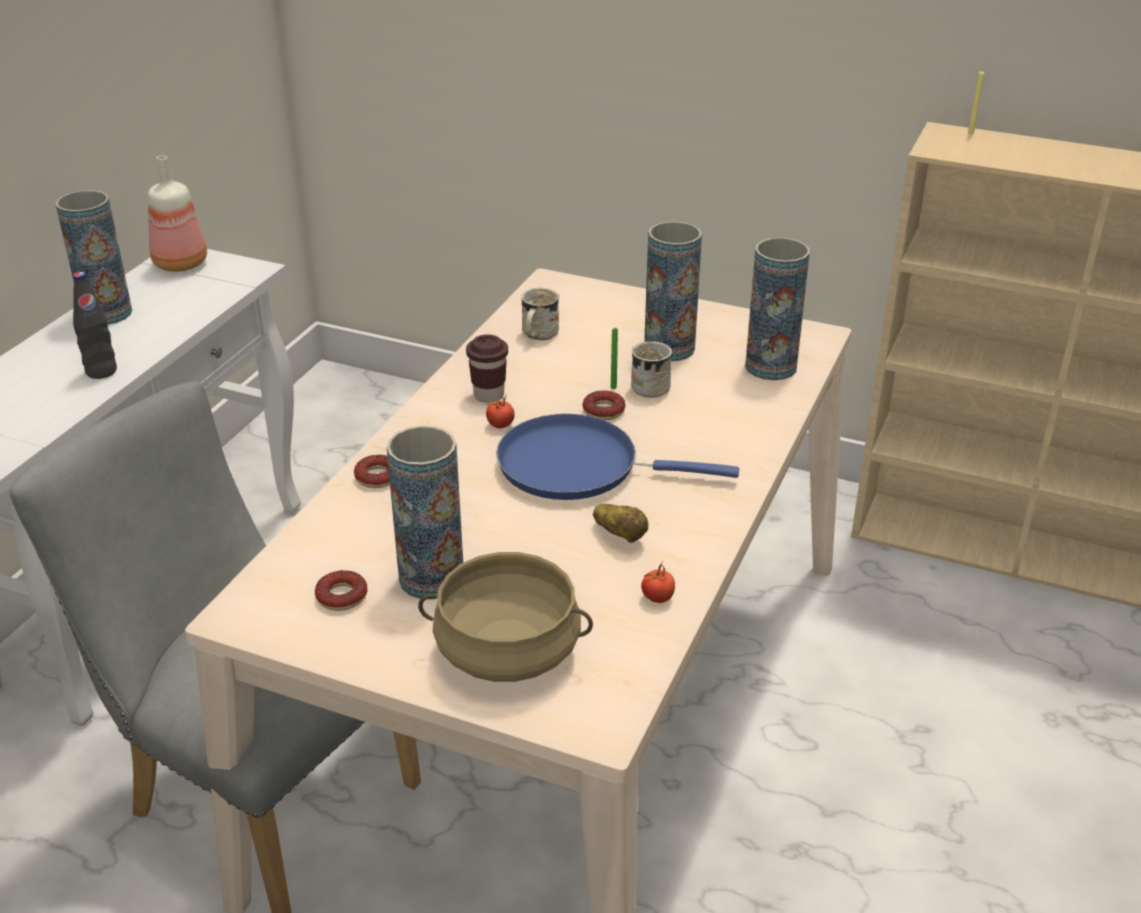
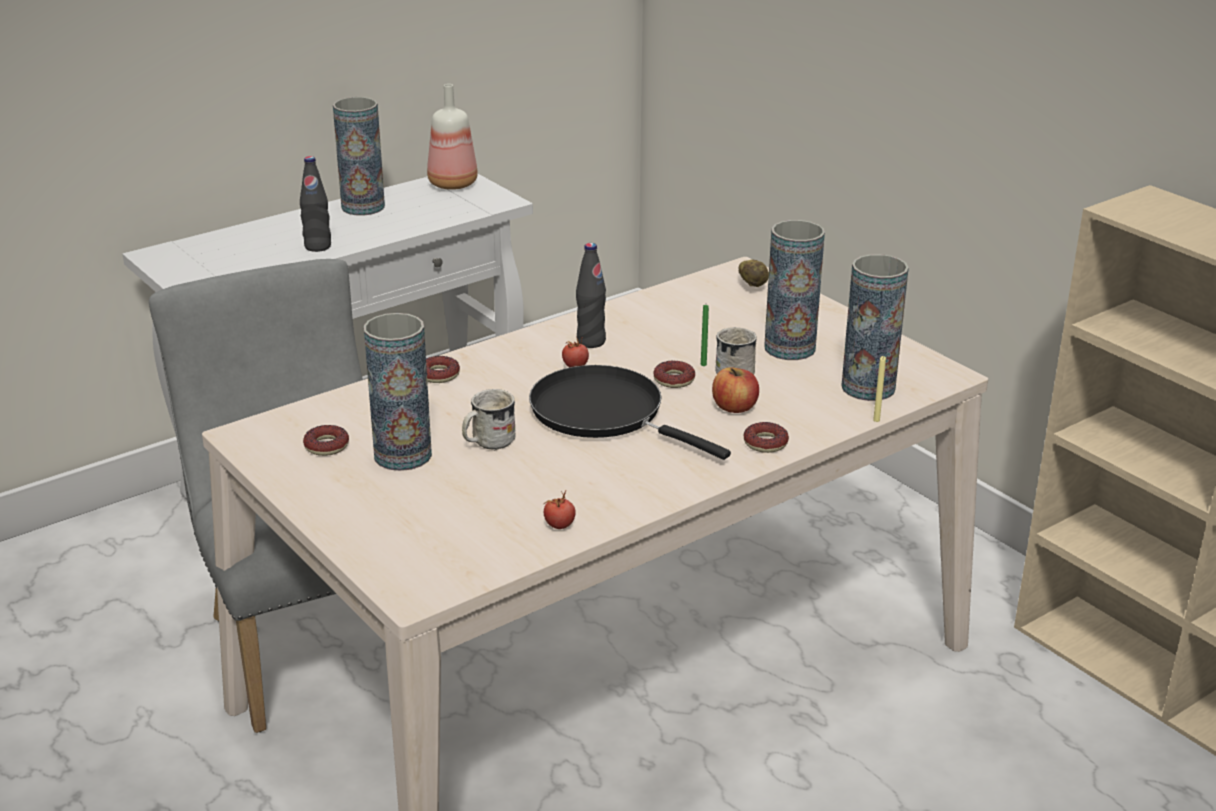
camera: 30 degrees right, 5 degrees down
(489, 395) = (591, 342): brown cup -> black bottle
(507, 652) = (402, 522): beige cooking pot -> none
(537, 335) = (683, 308): white mug -> white mug (487, 442)
(578, 466) = (604, 414): blue frying pan -> black frying pan
(620, 535) = (581, 473): potato -> potato (752, 285)
(684, 421) = (734, 407): none -> apple
(745, 448) = (765, 443): none -> donut
(970, 133) = (1180, 204): yellow candle -> yellow candle (876, 420)

